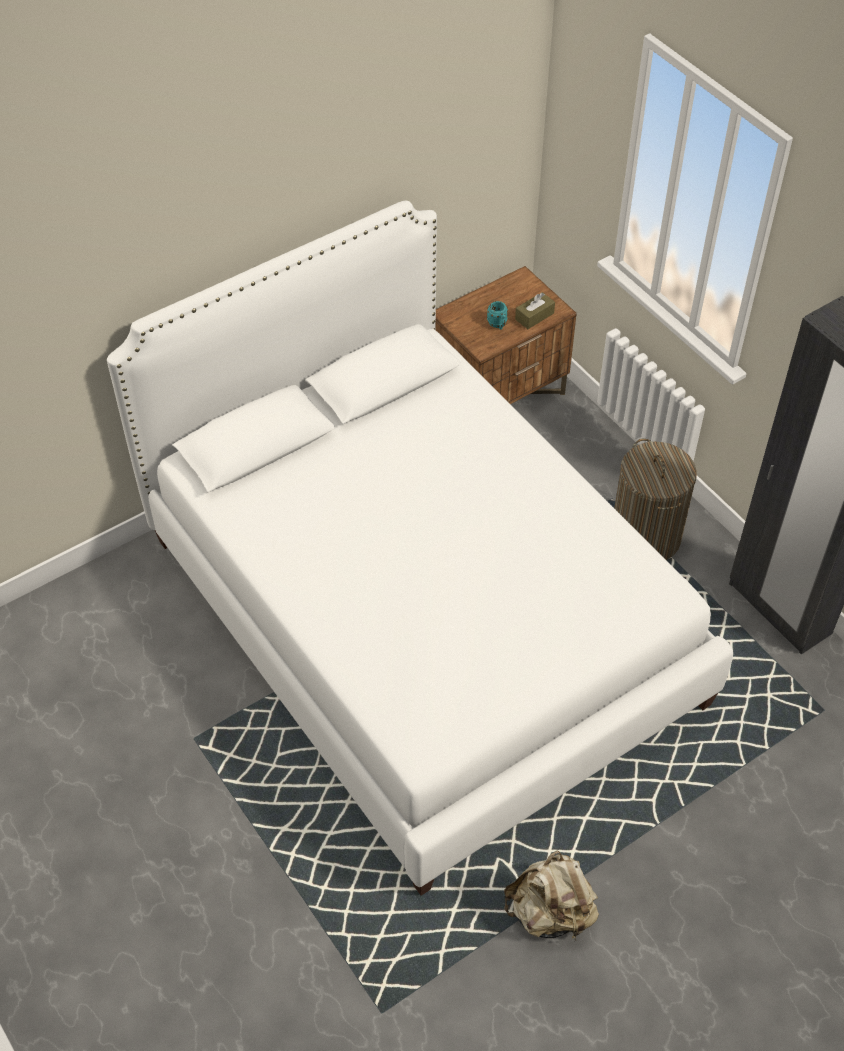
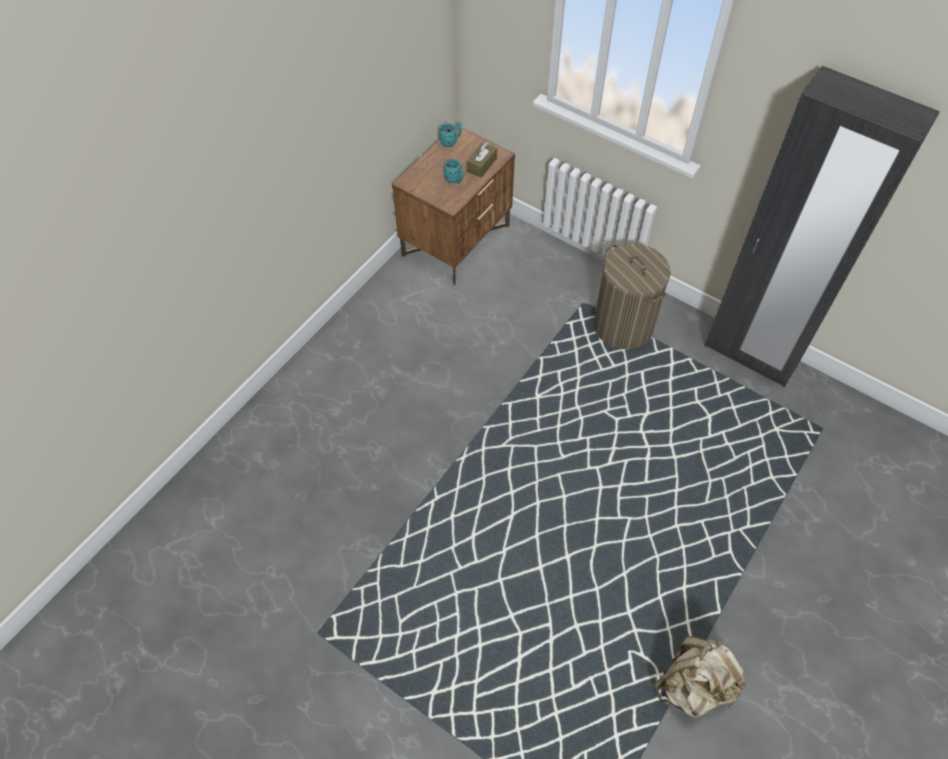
camera: 20 degrees left, 5 degrees up
(422, 617) = (473, 452): white bed -> none
(512, 283) = (451, 142): none -> turquoise mug

